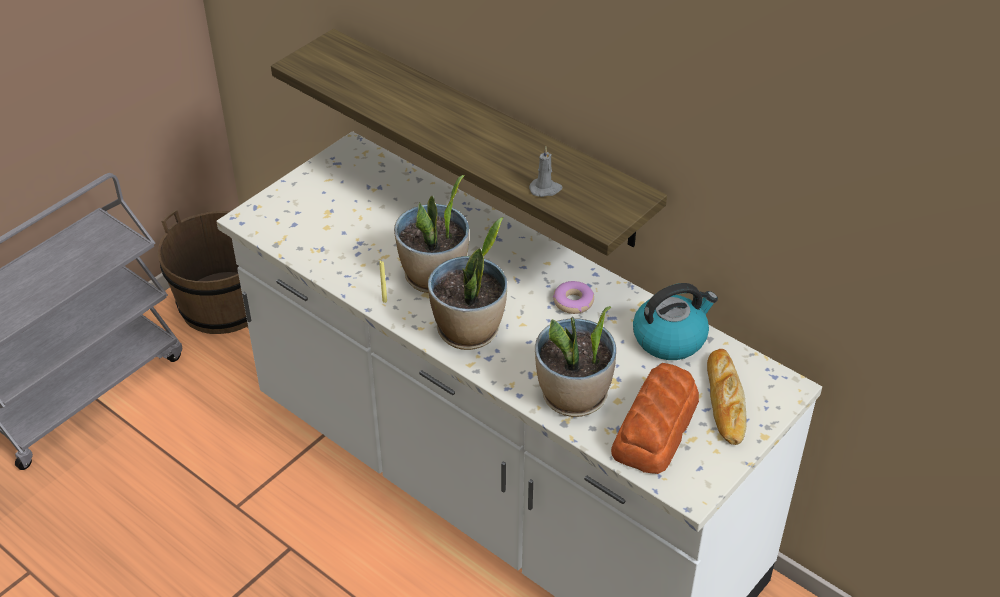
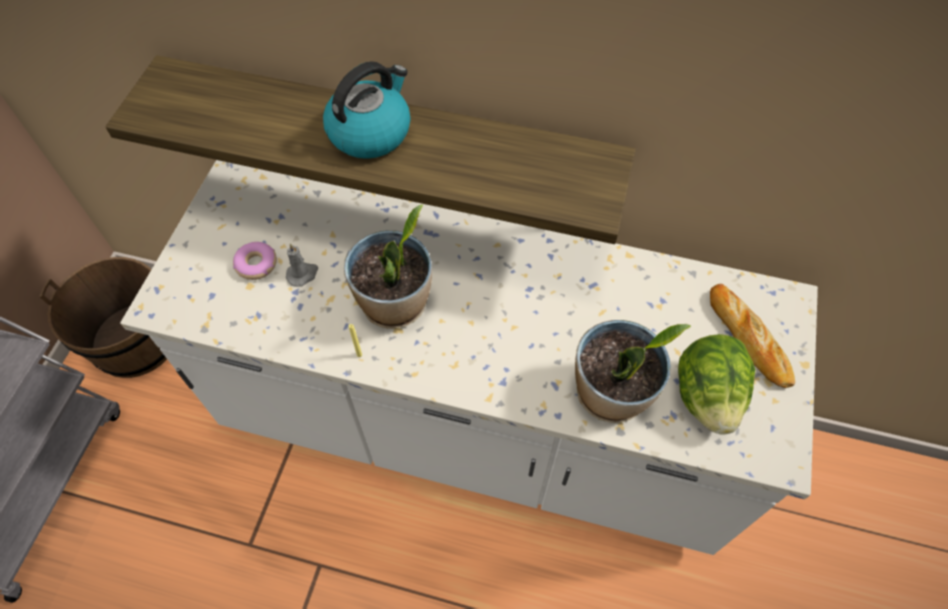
camera: 25 degrees left, 15 degrees up
(469, 331) = (466, 357): potted plant -> none
(545, 189) = (510, 186): grey candle -> grey candle (303, 274)
(573, 302) = (547, 281): donut -> donut (256, 264)
(656, 427) = (706, 396): bread -> lettuce
(670, 338) = (659, 287): kettle -> kettle (370, 132)

